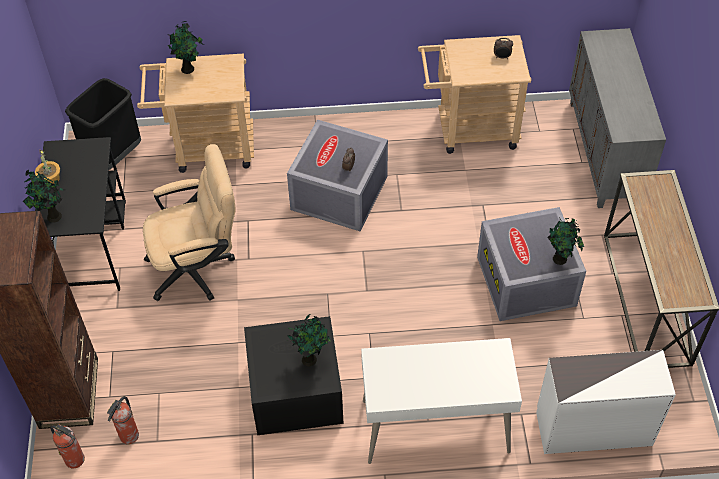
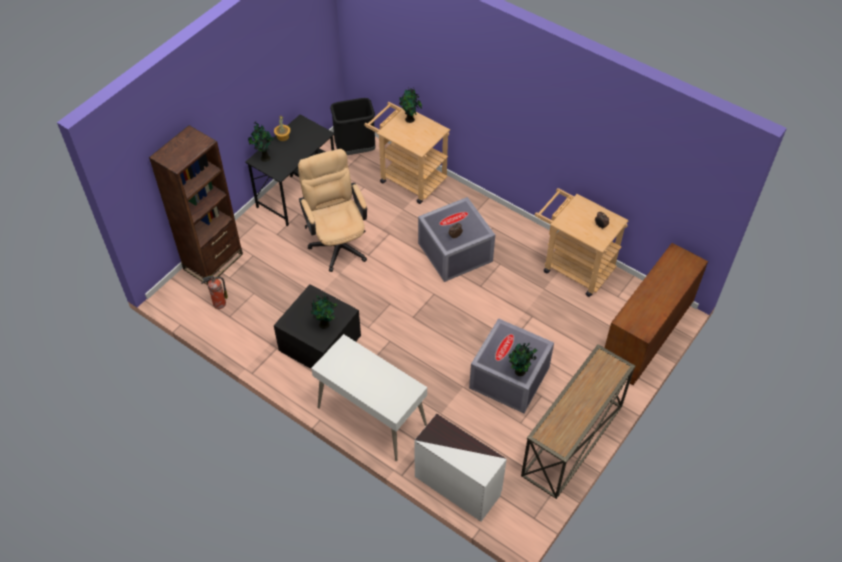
camera: 40 degrees right, 0 degrees up
(75, 460) = (184, 297): fire extinguisher -> none
(198, 268) = (337, 241): beige office chair -> beige office chair turned 135 degrees counterclockwise
(605, 153) = (646, 338): grey cabinet -> brown cabinet

